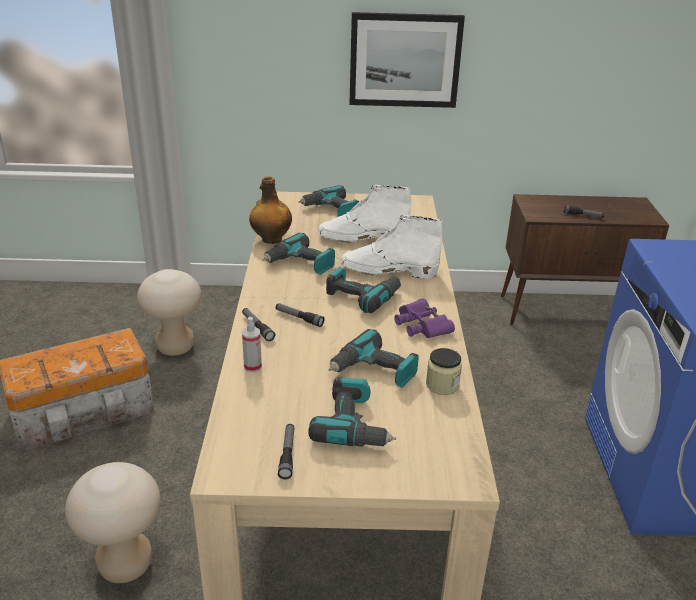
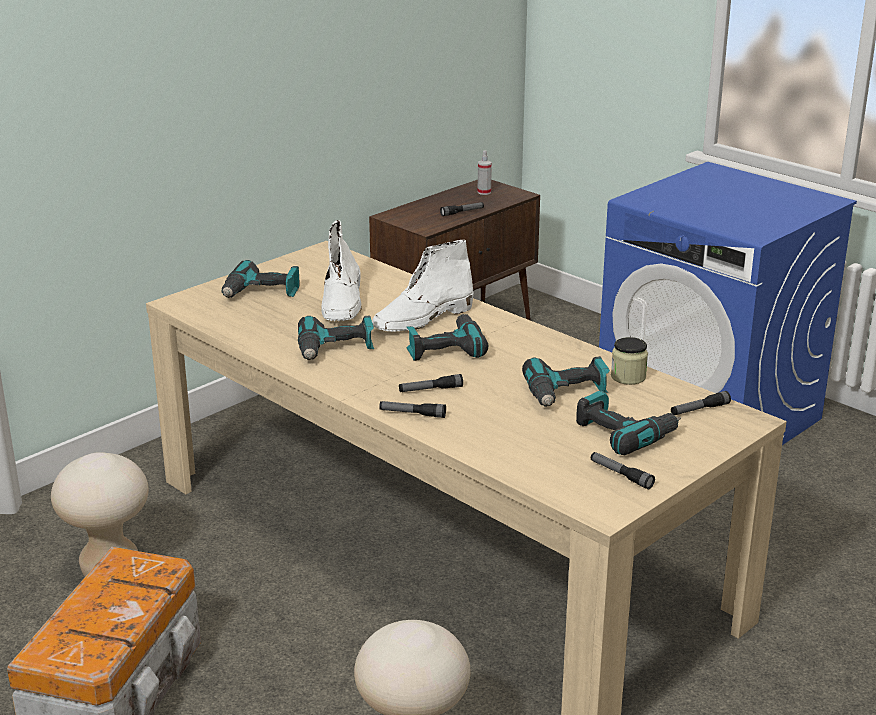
camera: 45 degrees left, 5 degrees down
(252, 366) = (472, 441): spray bottle -> spray bottle (484, 192)
(271, 239) = (259, 343): bottle -> none
(362, 237) = (342, 303): white boot -> white boot turned 45 degrees counterclockwise
(405, 60) = (237, 84): picture -> none
(422, 325) = (534, 346): purple binoculars -> none
(444, 444) = (699, 410): none -> flashlight

